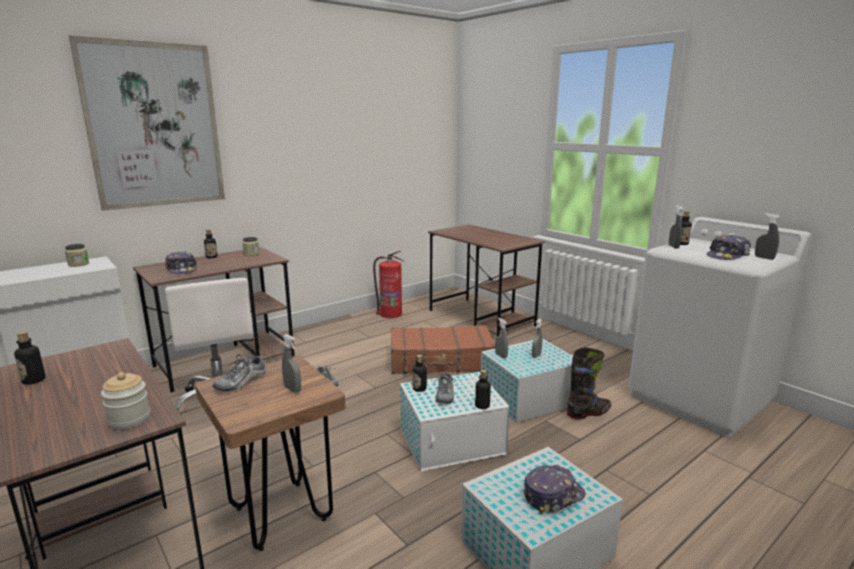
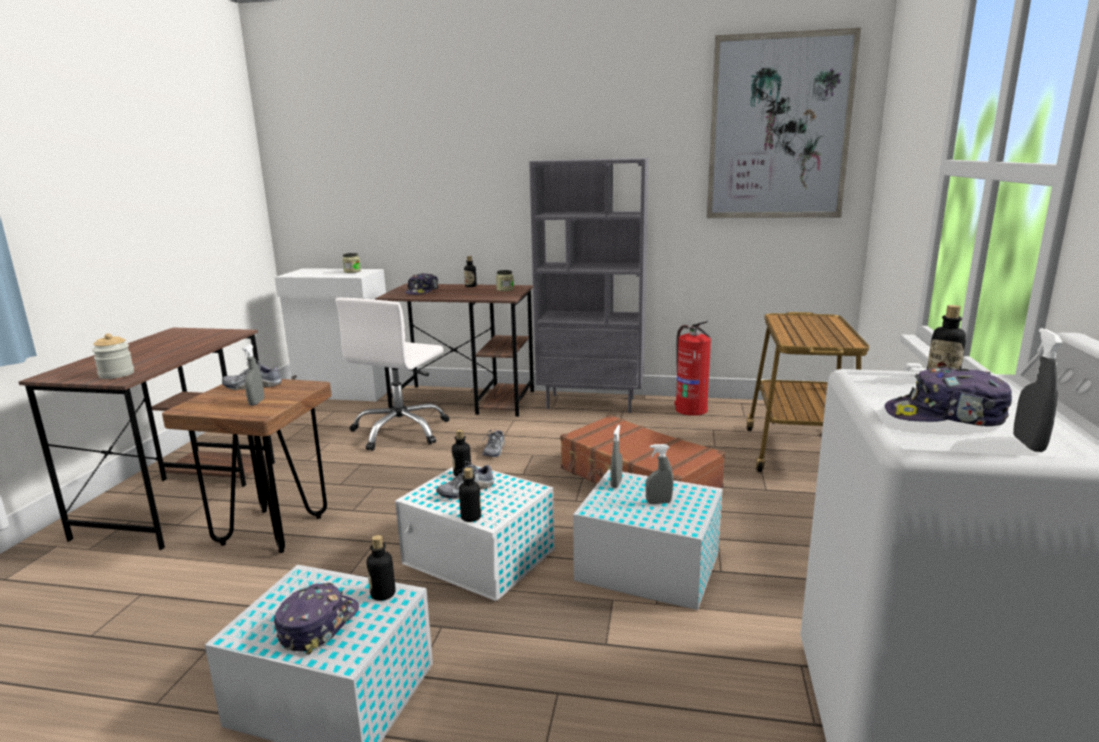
camera: 50 degrees right, 0 degrees up
(34, 380) = (161, 339): bottle -> bottle (383, 594)
(154, 126) = (433, 143): picture -> picture (778, 128)
(325, 330) = (591, 403): none -> grey bookcase
(482, 318) = (799, 453): brown desk -> cart
(552, 495) = (318, 625): cap -> cap turned 90 degrees counterclockwise
(588, 413) = (686, 626): black boot -> none
(673, 247) = (897, 376): grey spray bottle -> none

